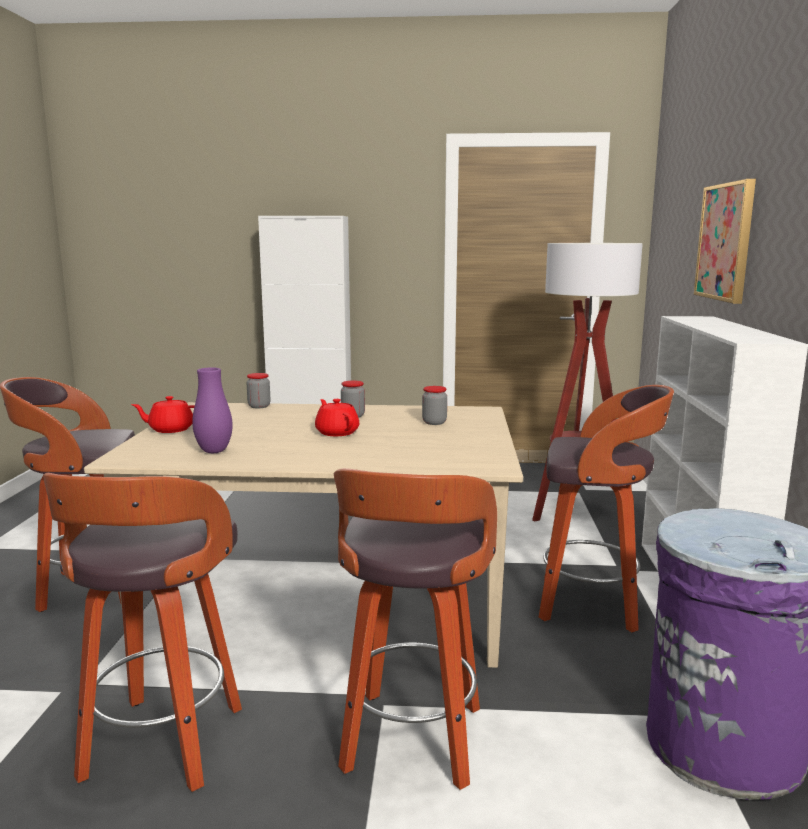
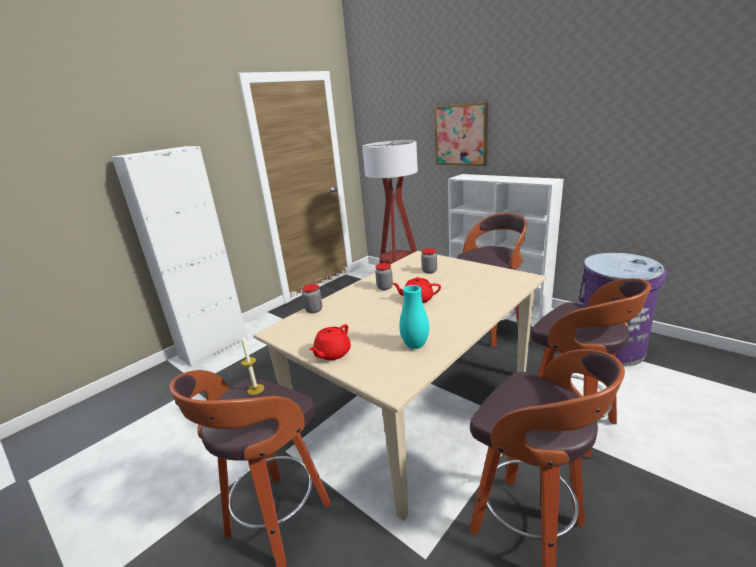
camera: 50 degrees left, 10 degrees up
(106, 431) = (255, 389): none -> candle
(214, 451) = (415, 345): purple vase -> turquoise vase

